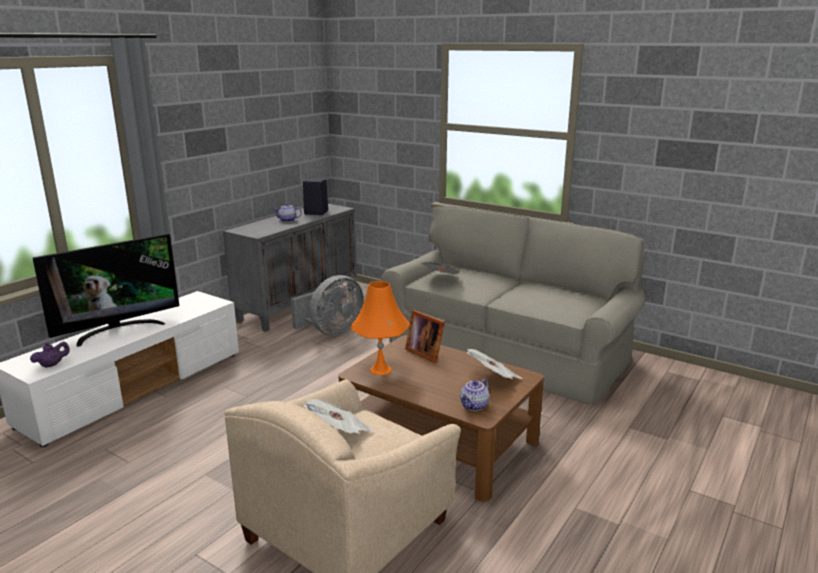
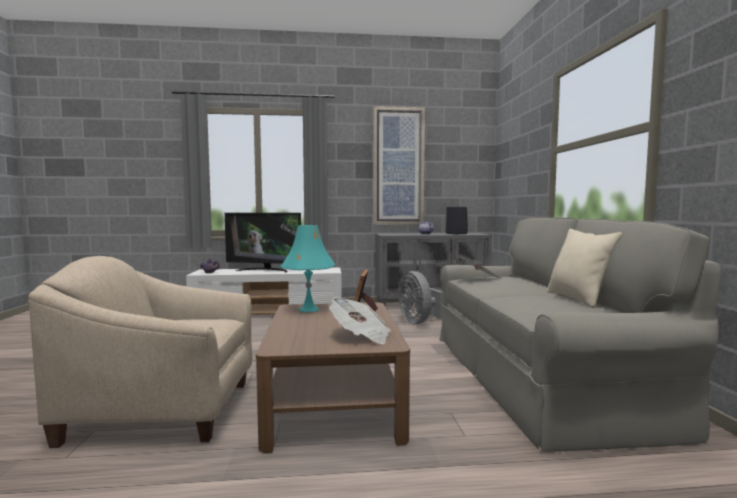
camera: 50 degrees right, 15 degrees down
(236, 133) = (398, 166): none -> picture
(331, 332) = (418, 322): grey fan -> grey fan turned 60 degrees clockwise
(339, 432) = (186, 318): newspaper -> none
(380, 370) = (308, 309): orange table lamp -> turquoise table lamp
(474, 406) = (293, 342): teapot -> none
(551, 287) = (578, 299): none -> beige pillow

